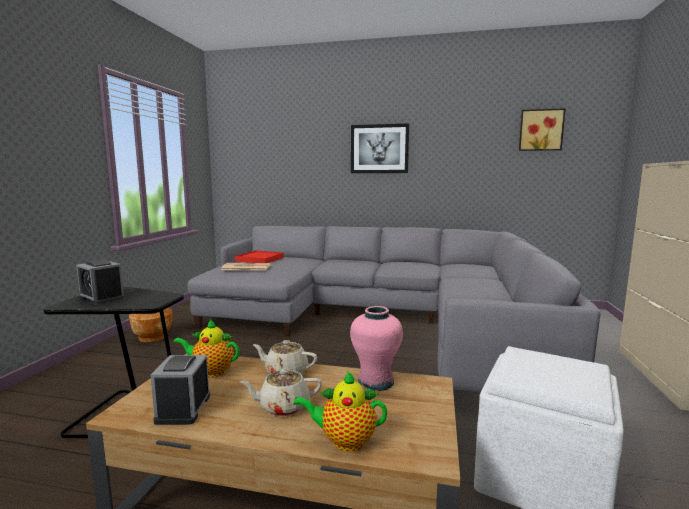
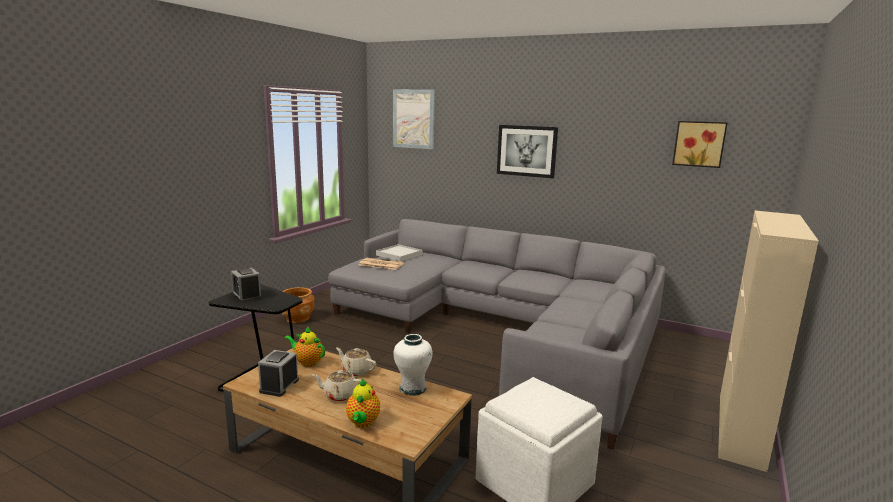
camera: 15 degrees right, 5 degrees up
(260, 125) = (413, 119): none -> picture
(260, 259) = (399, 255): red tray -> white tray
(344, 441) = (362, 423): teapot -> teapot turned 105 degrees counterclockwise
(376, 382) = (413, 388): pink vase -> white vase

